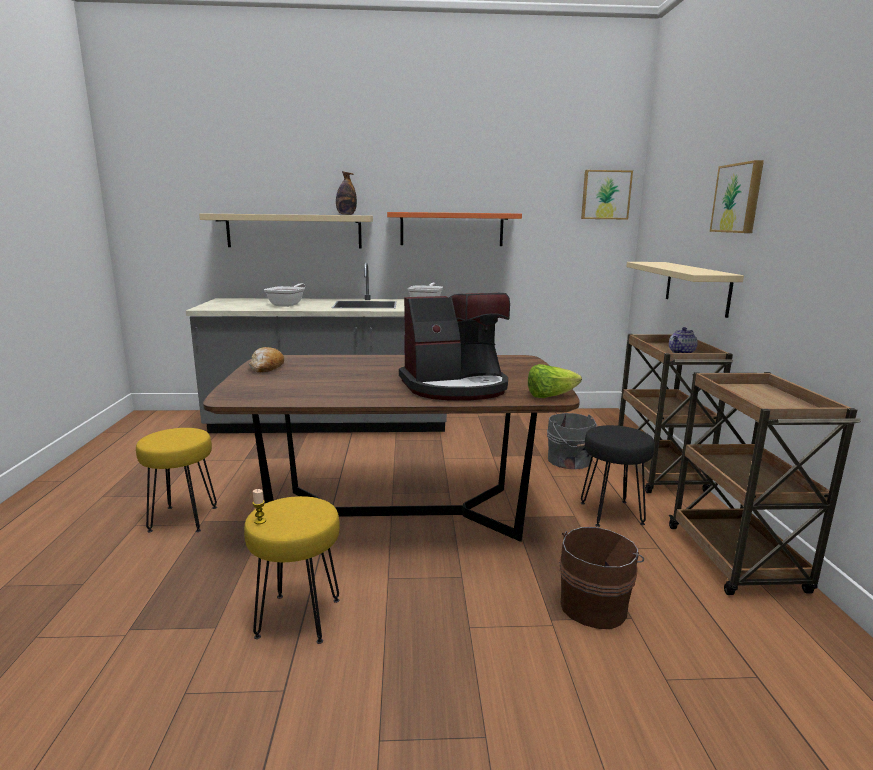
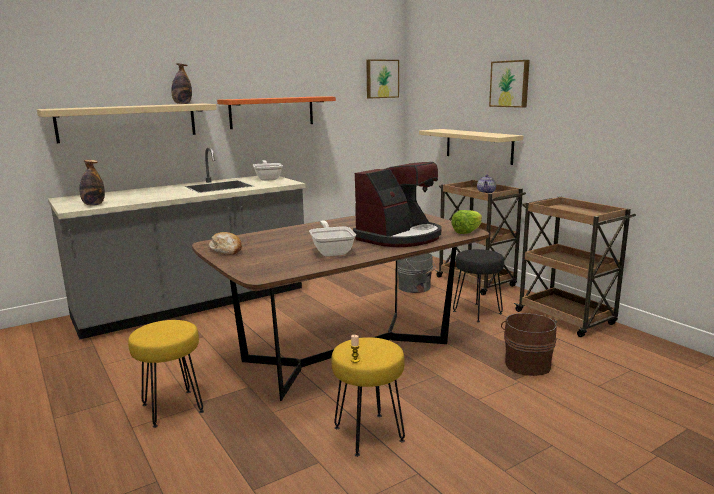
camera: 30 degrees left, 0 degrees up
(227, 307) = (94, 204): none -> bottle
(288, 304) = (149, 195): frying pan -> frying pan (332, 251)

